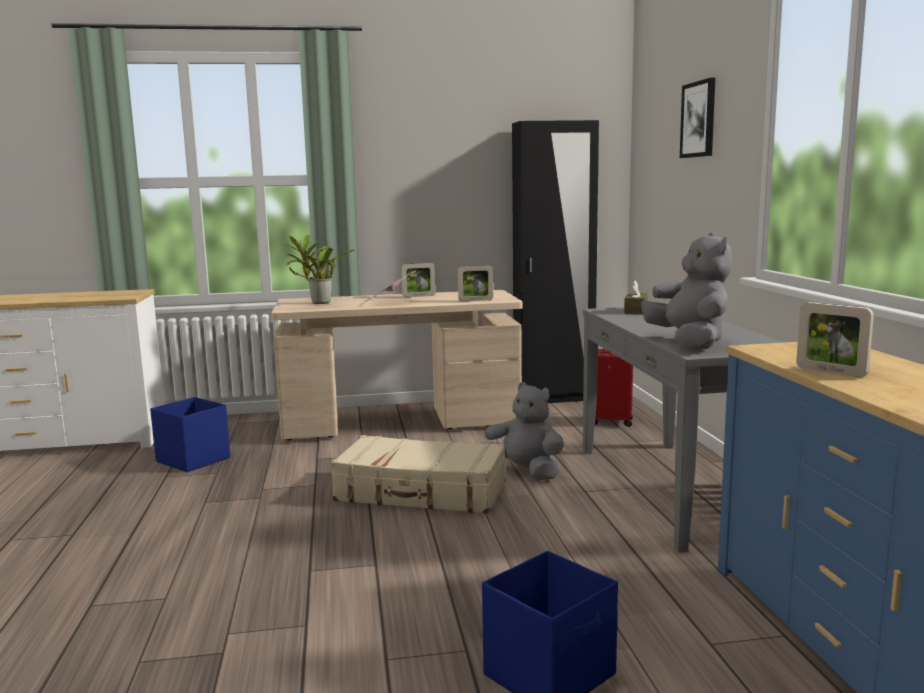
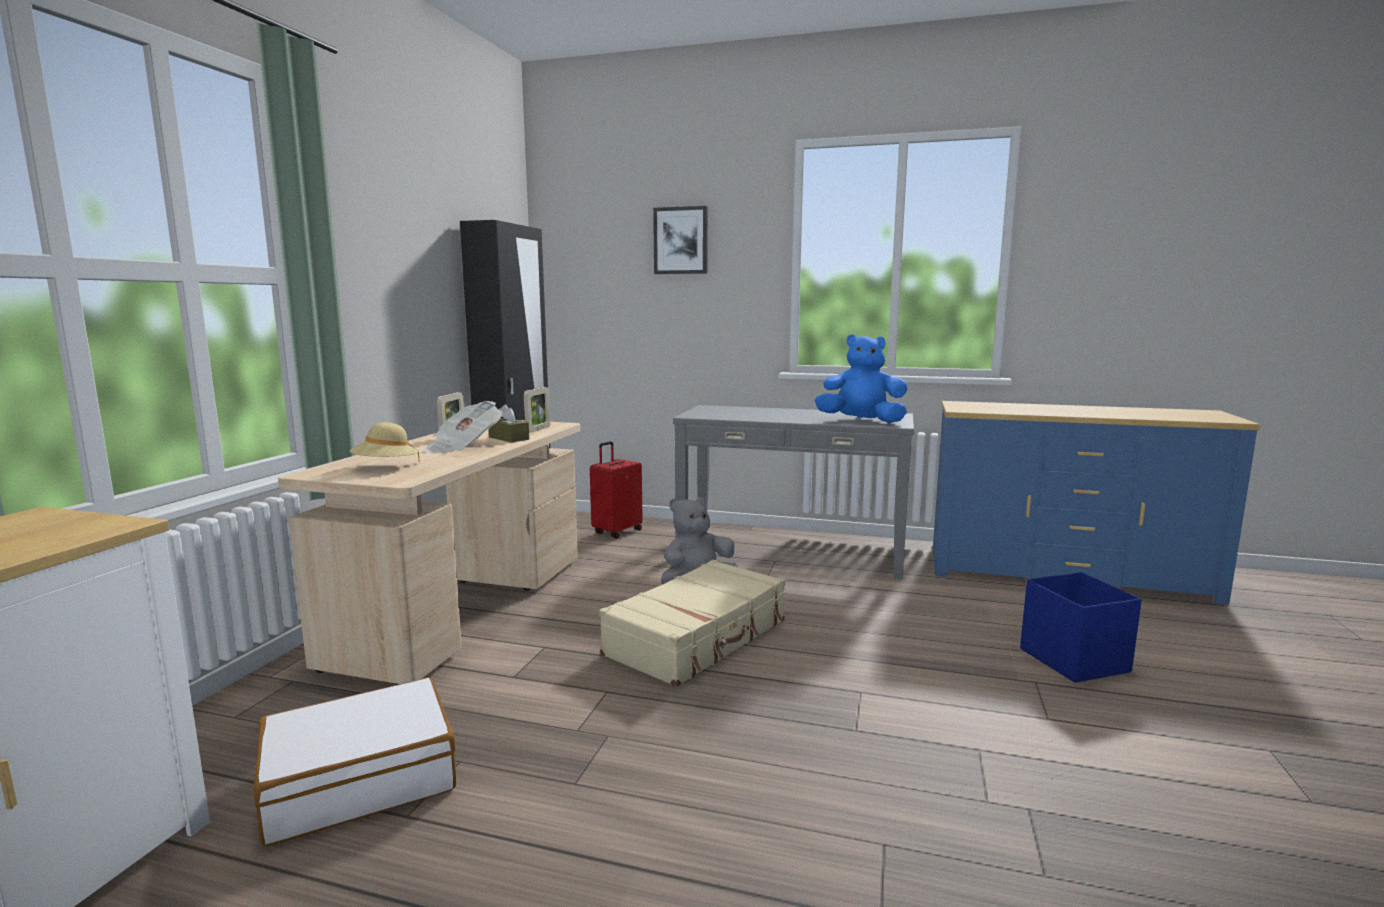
camera: 65 degrees left, 0 degrees up
(193, 459) = (360, 779): blue storage box -> white suitcase
(318, 303) = (385, 467): potted plant -> beige hat
(635, 311) = (713, 412): brown tissue box -> brown tissue box (509, 438)
(689, 343) = (861, 421): grey plush toy -> blue plush toy
(831, 372) = (1040, 412): picture frame -> none

